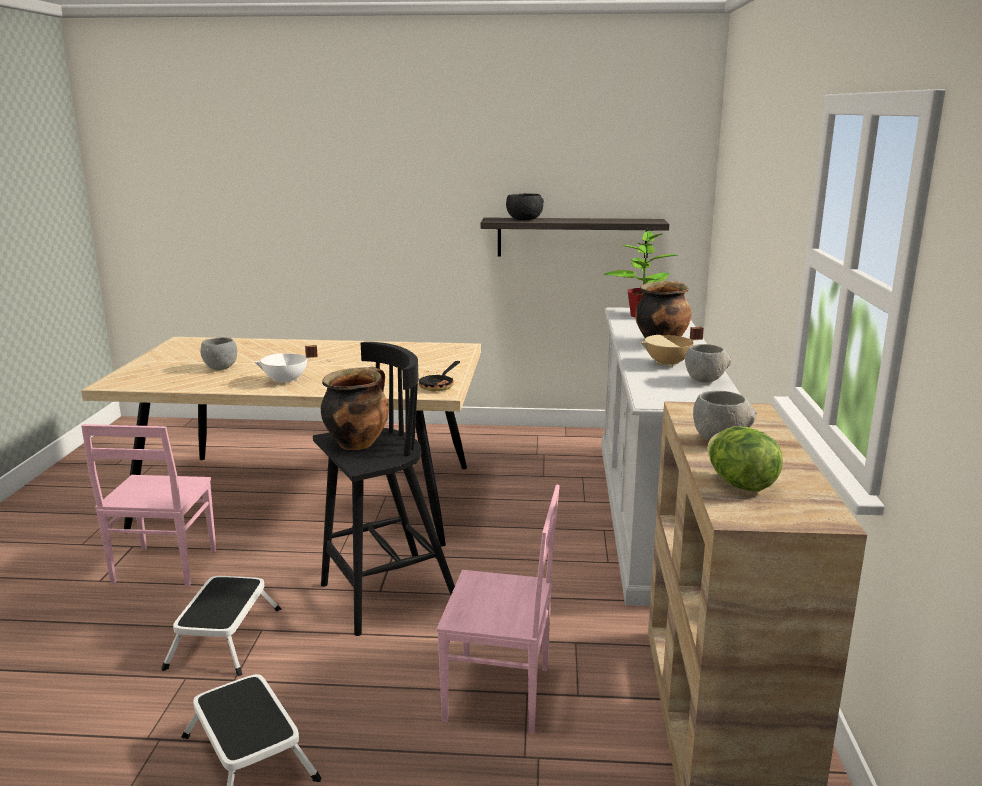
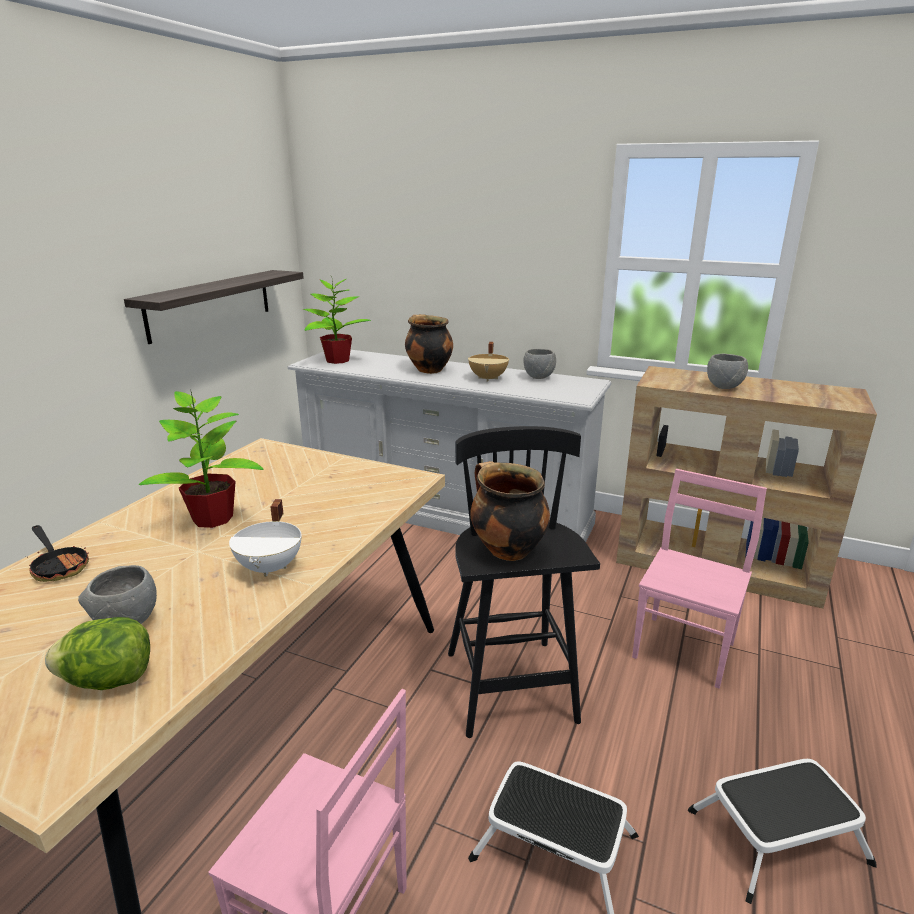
camera: 70 degrees left, 5 degrees up
(340, 359) = (213, 519): none -> potted plant
(439, 385) = (389, 477): frying pan -> frying pan (59, 566)
(523, 219) = (180, 291): black bowl -> none
(740, 484) = (802, 397): lettuce -> lettuce (109, 680)

